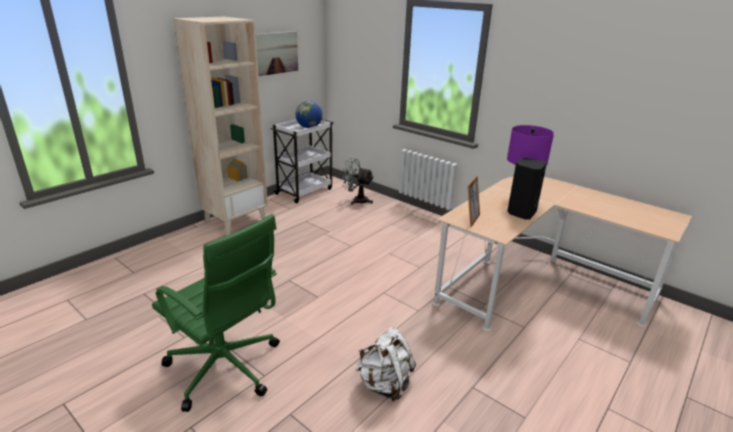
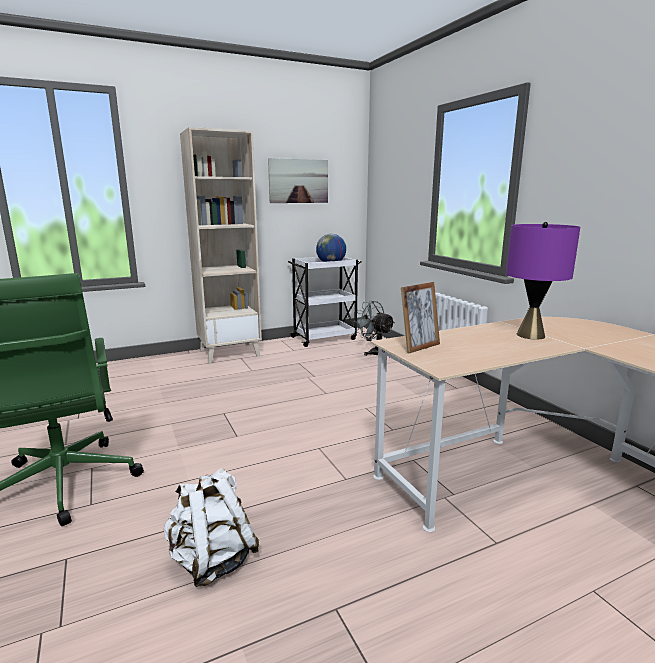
camera: 25 degrees right, 10 degrees down
(521, 213) = (511, 350): black speaker -> none

